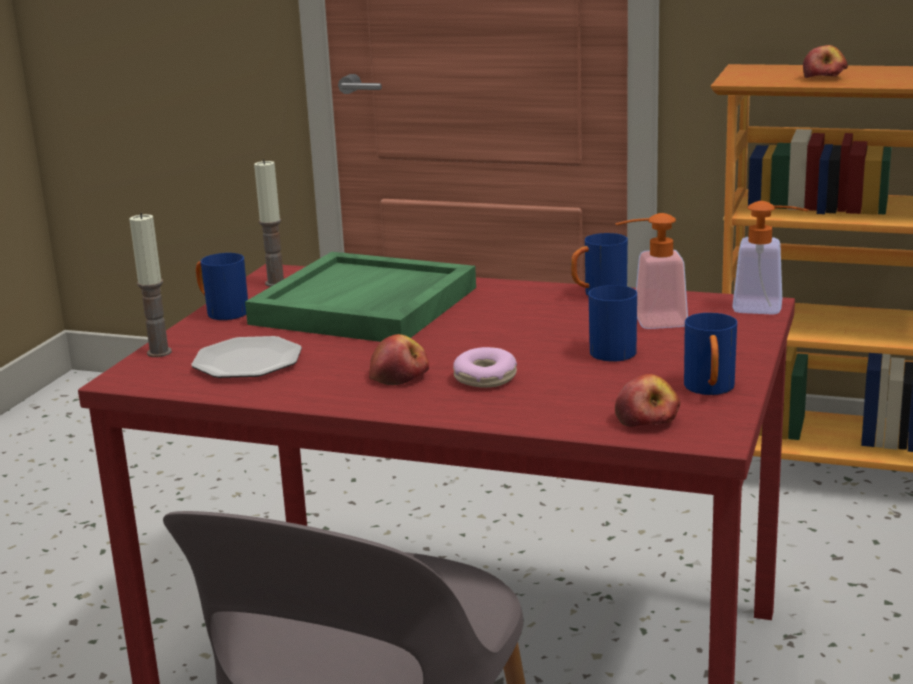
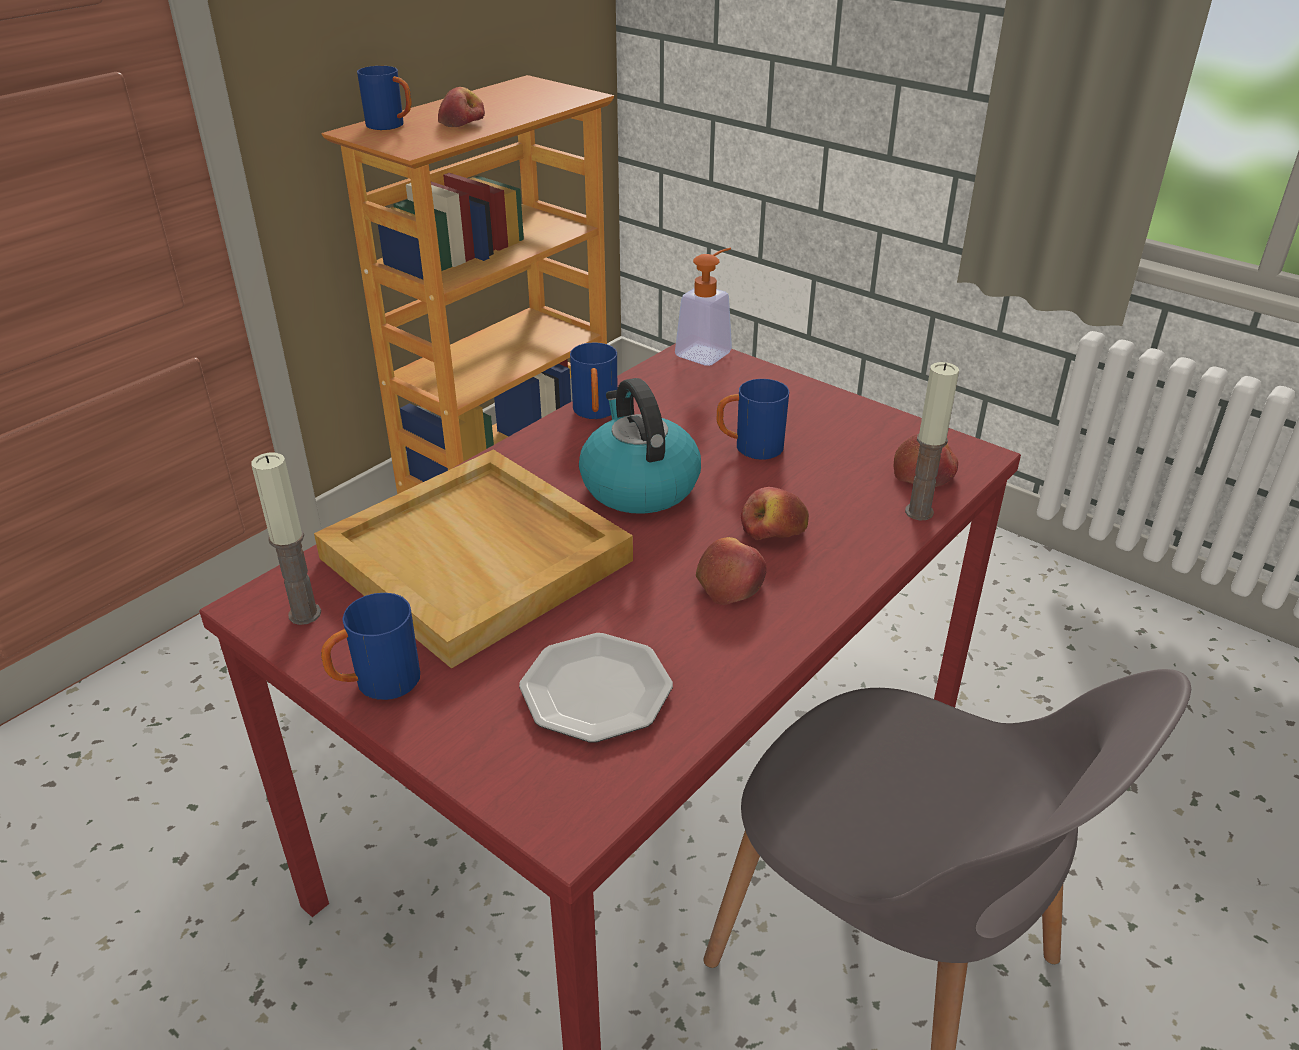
camera: 70 degrees left, 15 degrees up
(159, 352) = (488, 772): candle -> candle (919, 512)
(365, 306) = (479, 559): green tray -> beige tray
(485, 378) = (773, 531): donut -> apple
(505, 327) = (638, 485): none -> kettle
(649, 322) = (694, 409): soap dispenser -> none
(710, 390) = (878, 428): blue mug -> blue mug (391, 126)

